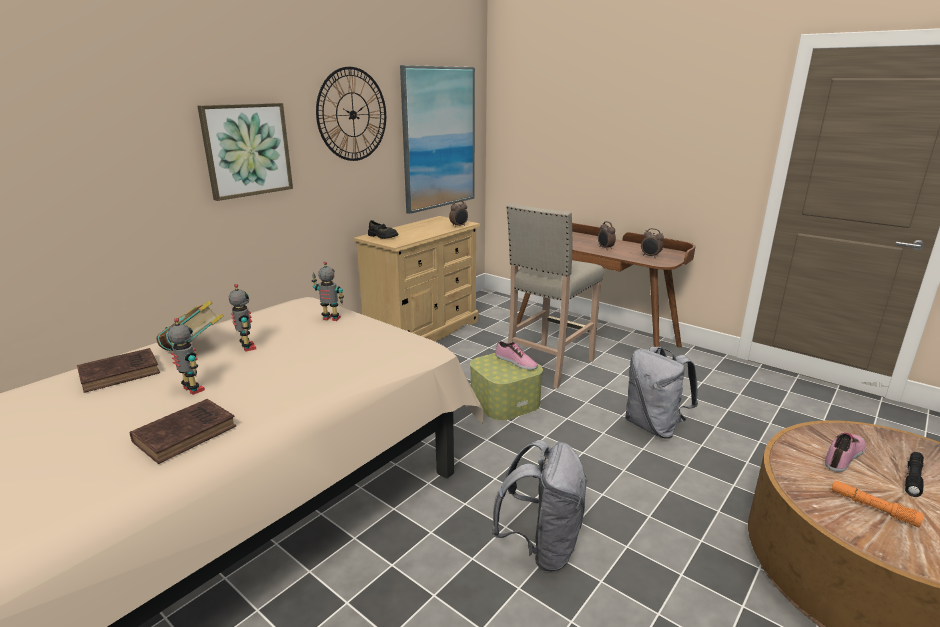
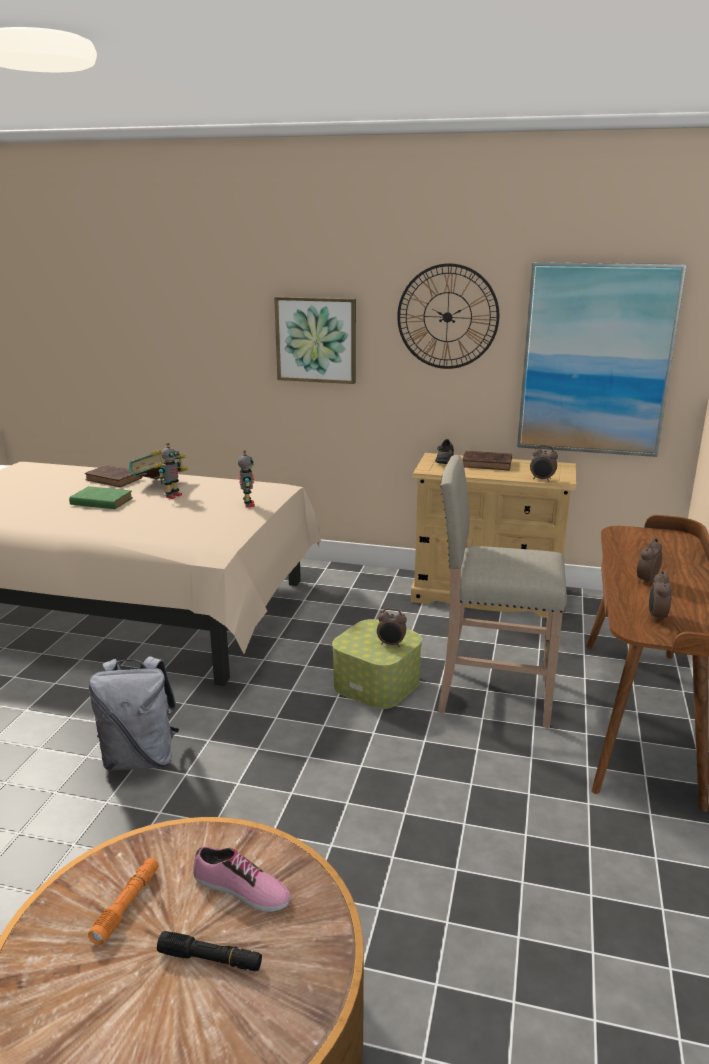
camera: 65 degrees right, 0 degrees up
(188, 433) = (45, 517): brown book -> brown book (488, 464)
(192, 390) = (100, 501): toy robot -> green book
(515, 362) = (391, 644): shoe -> alarm clock
(654, 426) = (407, 806): grey backpack -> none

